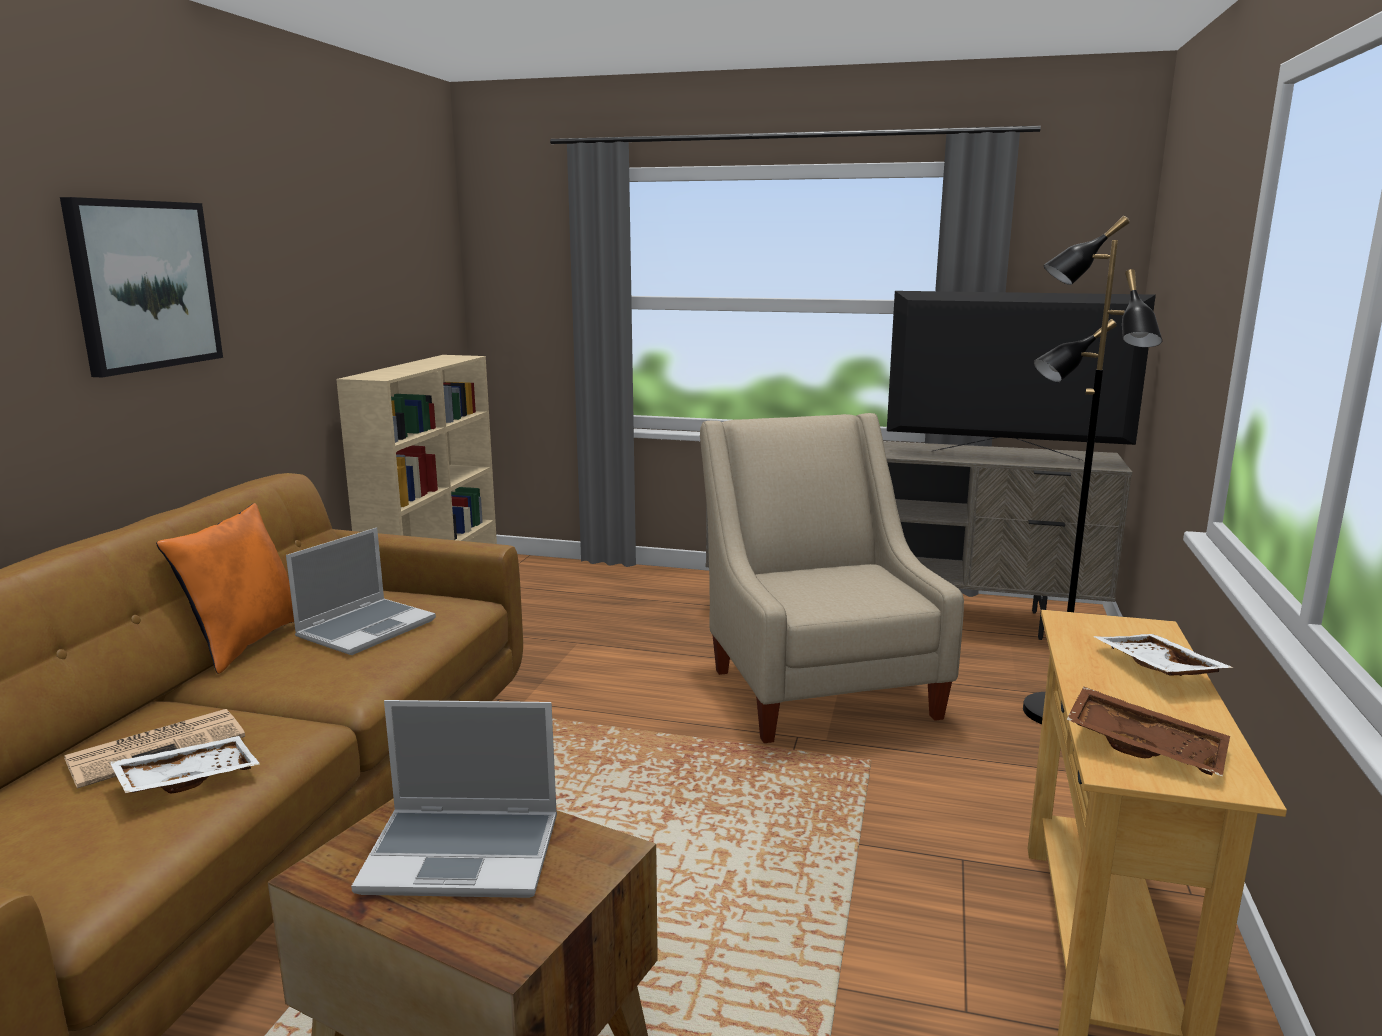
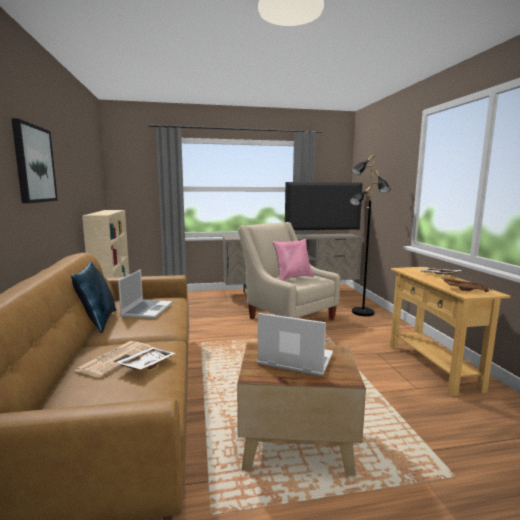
camera: 25 degrees left, 5 degrees down
(247, 642) = (98, 322): orange pillow -> blue pillow
(465, 853) = (294, 360): laptop -> laptop turned 135 degrees counterclockwise
(824, 583) = (293, 278): none -> pink pillow

